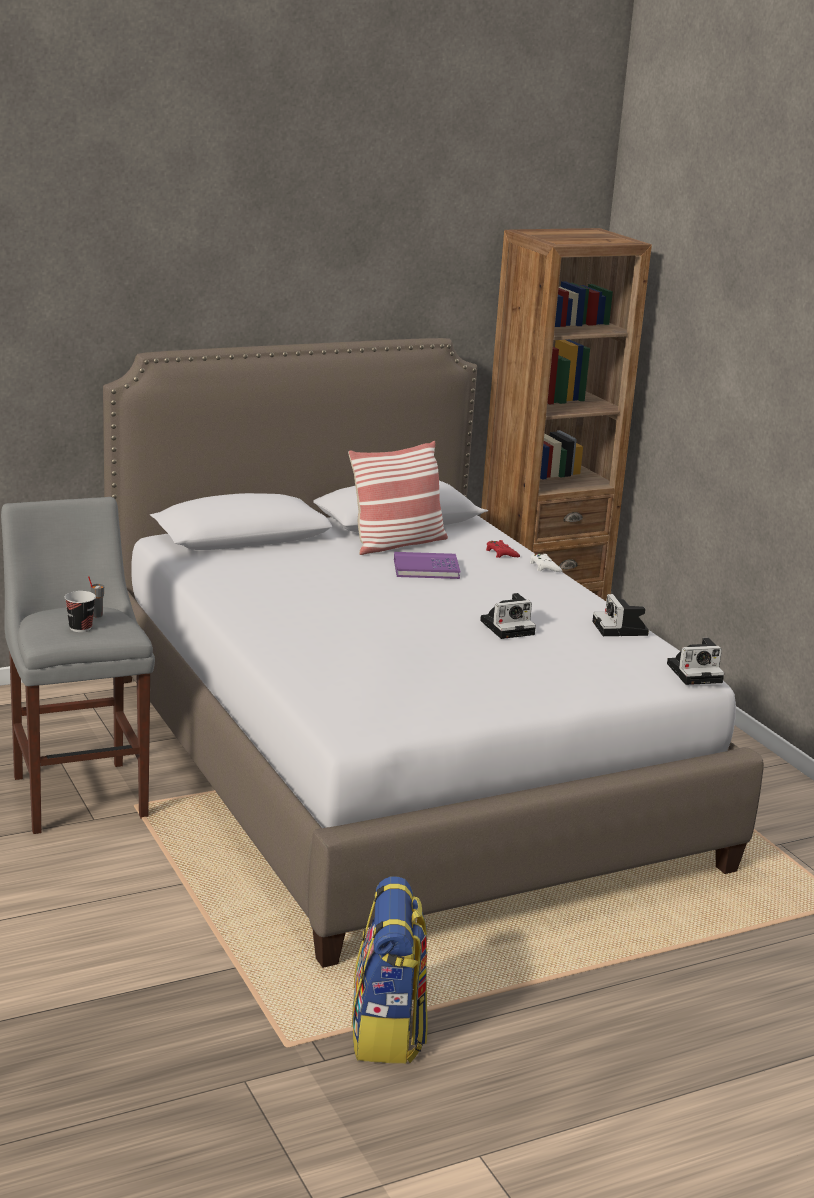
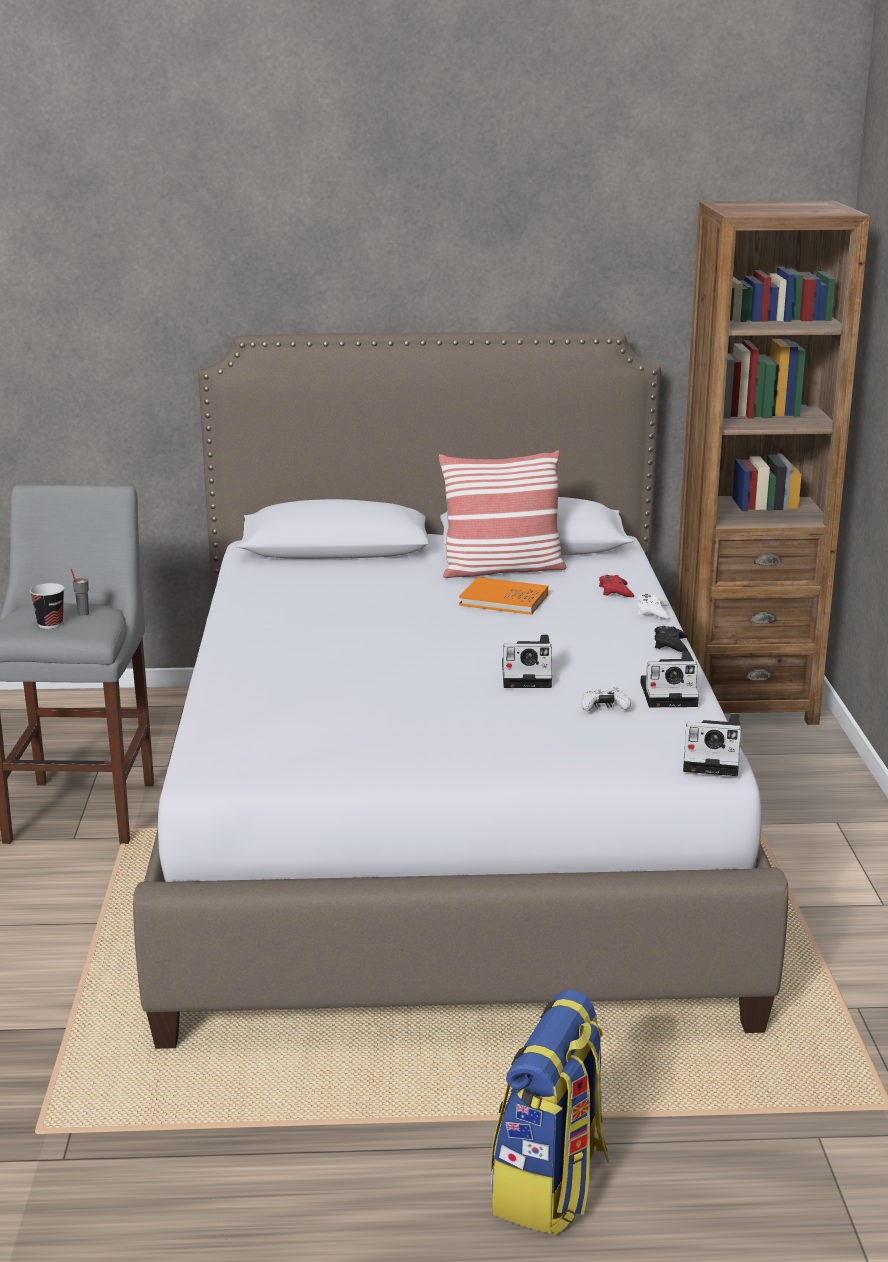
camera: 25 degrees right, 0 degrees up
(388, 1032) = (161, 1142): backpack -> backpack (550, 1187)
(426, 569) = (504, 600): purple book -> orange book
(583, 591) = (670, 644): none -> black game controller
(587, 646) = (604, 708): none -> white game controller
(621, 629) = (671, 694): camera -> camera turned 105 degrees counterclockwise

